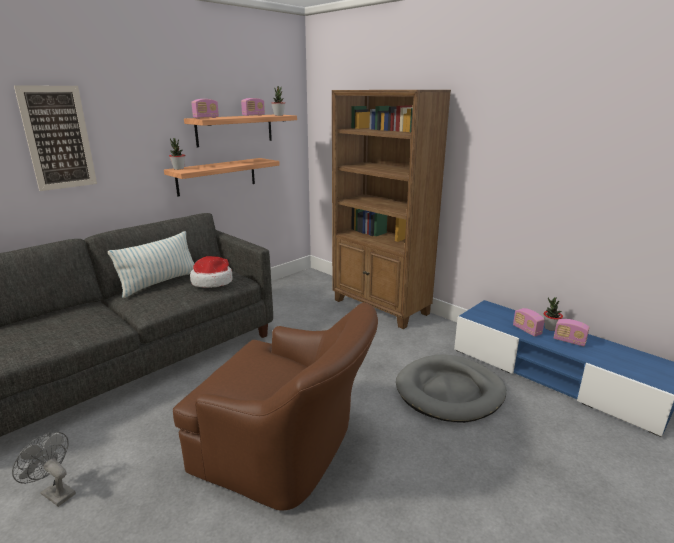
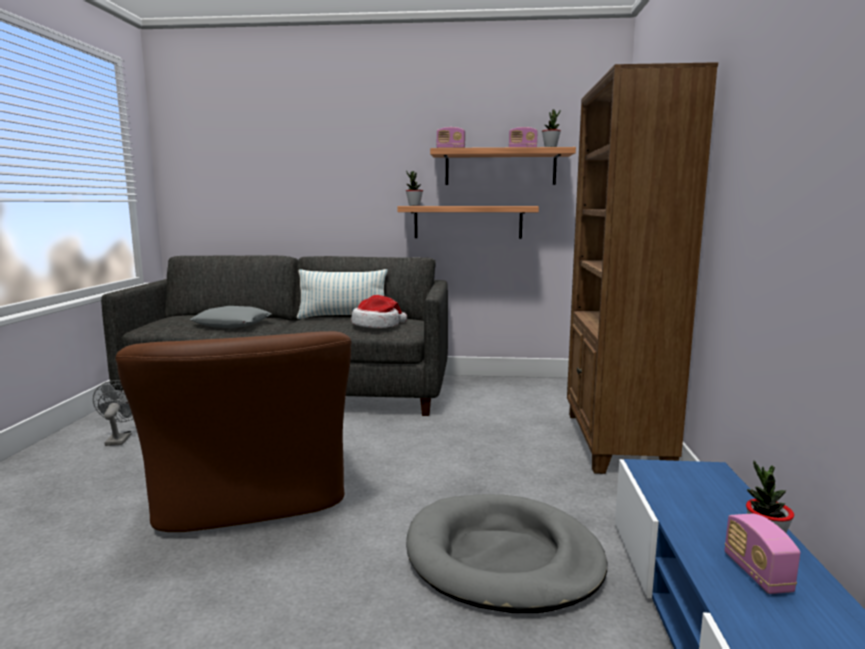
camera: 50 degrees right, 10 degrees down
(58, 138) = (306, 165): picture -> none
(67, 326) = (232, 324): none -> grey pillow
(526, 330) = (700, 521): radio -> none

